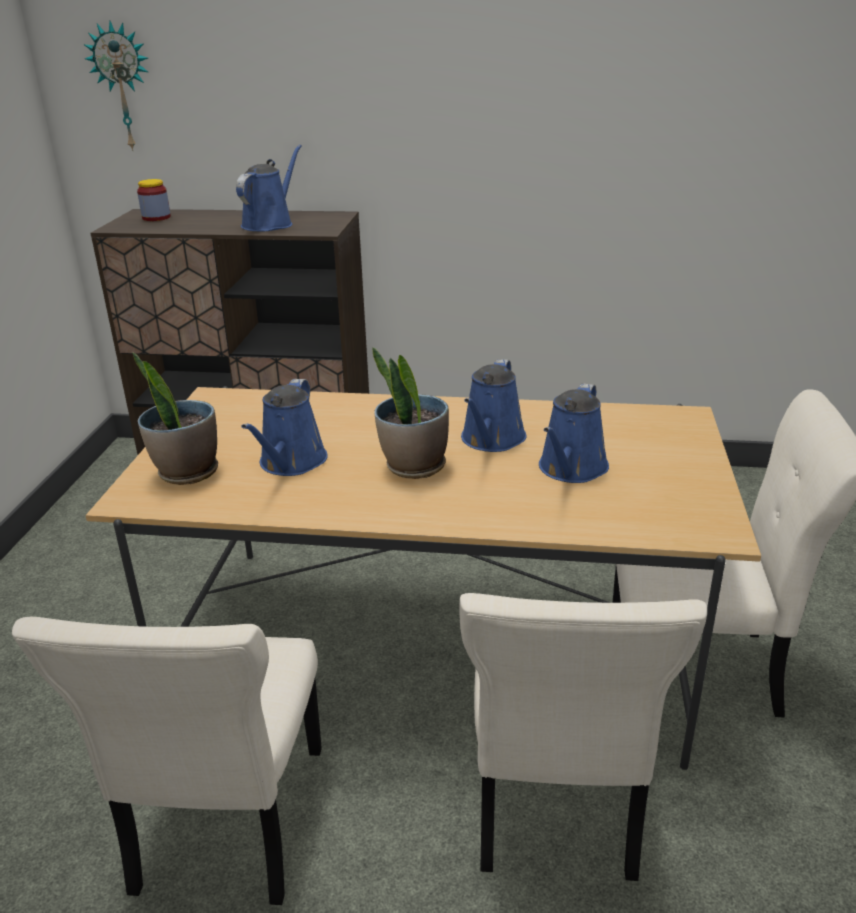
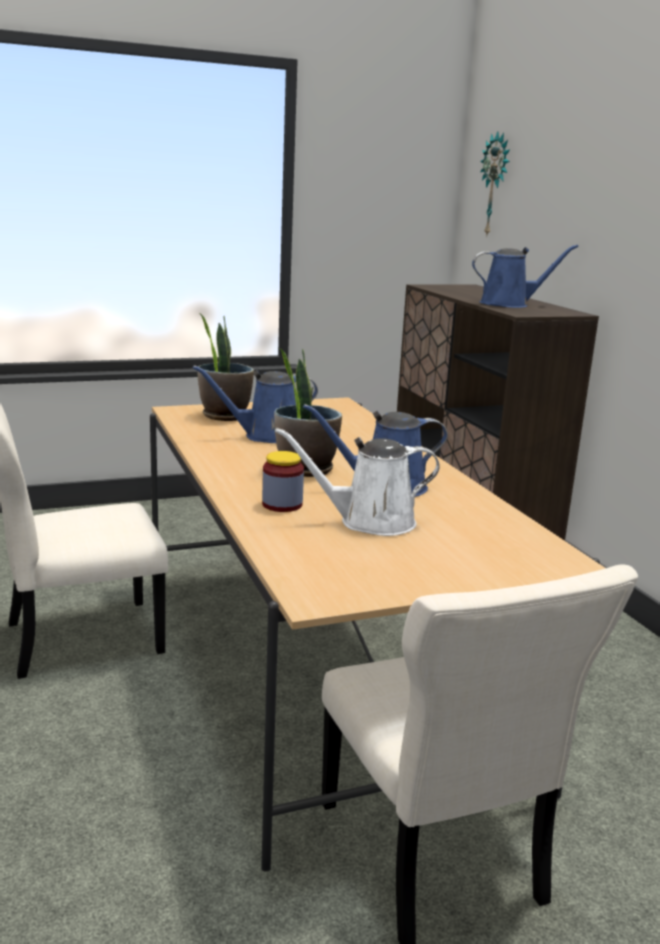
camera: 60 degrees right, 10 degrees down
(156, 217) = (465, 288): jar -> jar (282, 504)
(553, 804) = (168, 785): beige chair -> none
(571, 469) = (369, 522): blue watering can -> white watering can

